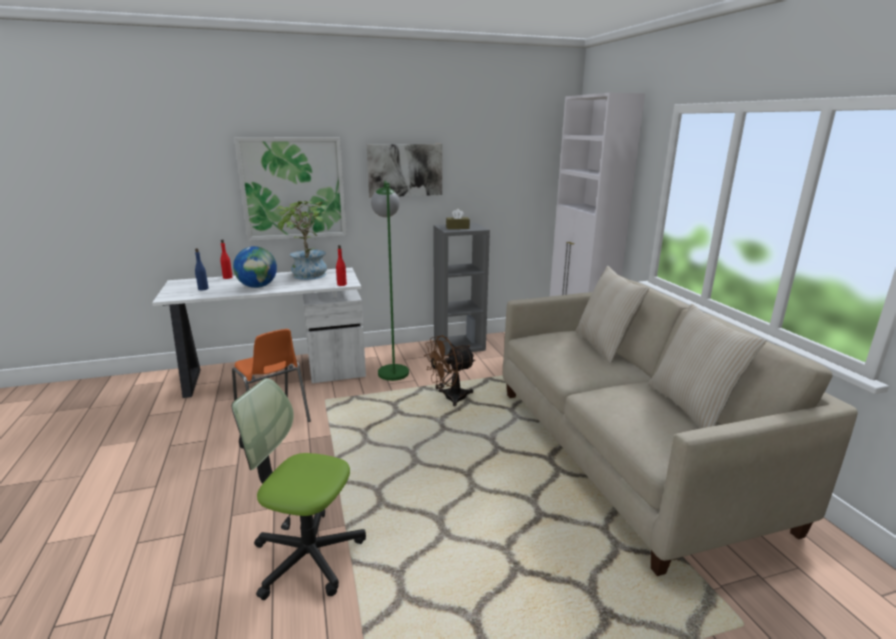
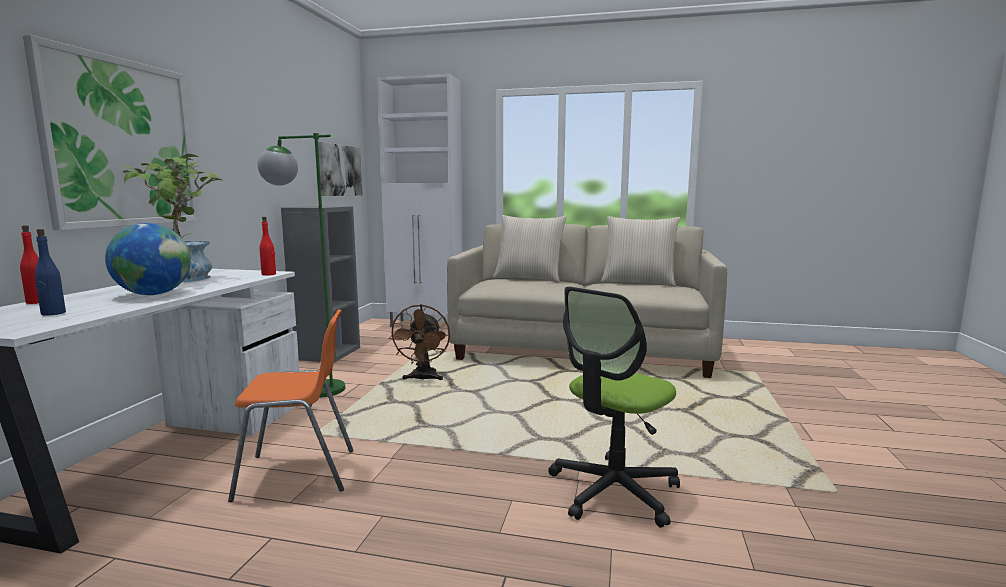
camera: 60 degrees left, 10 degrees down
(405, 170) = (248, 135): picture -> picture (339, 170)
(457, 228) = (318, 206): brown tissue box -> none

